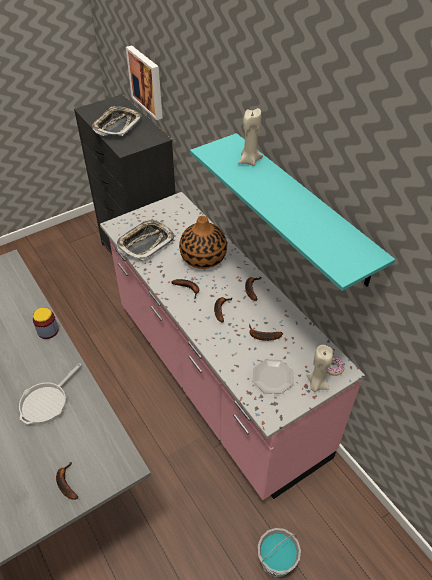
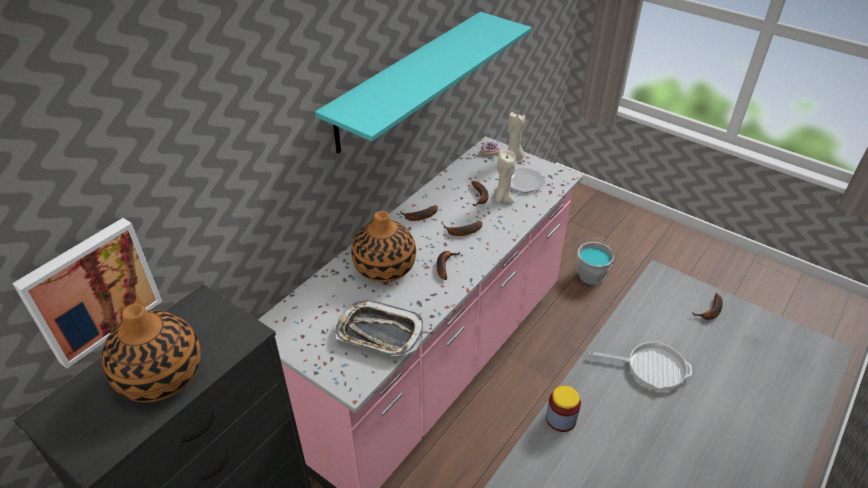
camera: 110 degrees left, 5 degrees down
(117, 125) = (160, 375): tray -> vase
(249, 161) = (375, 92): beige candle -> beige candle (502, 199)

